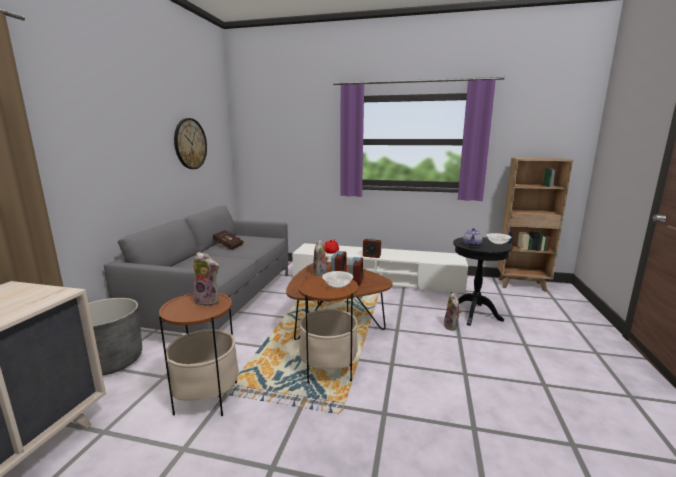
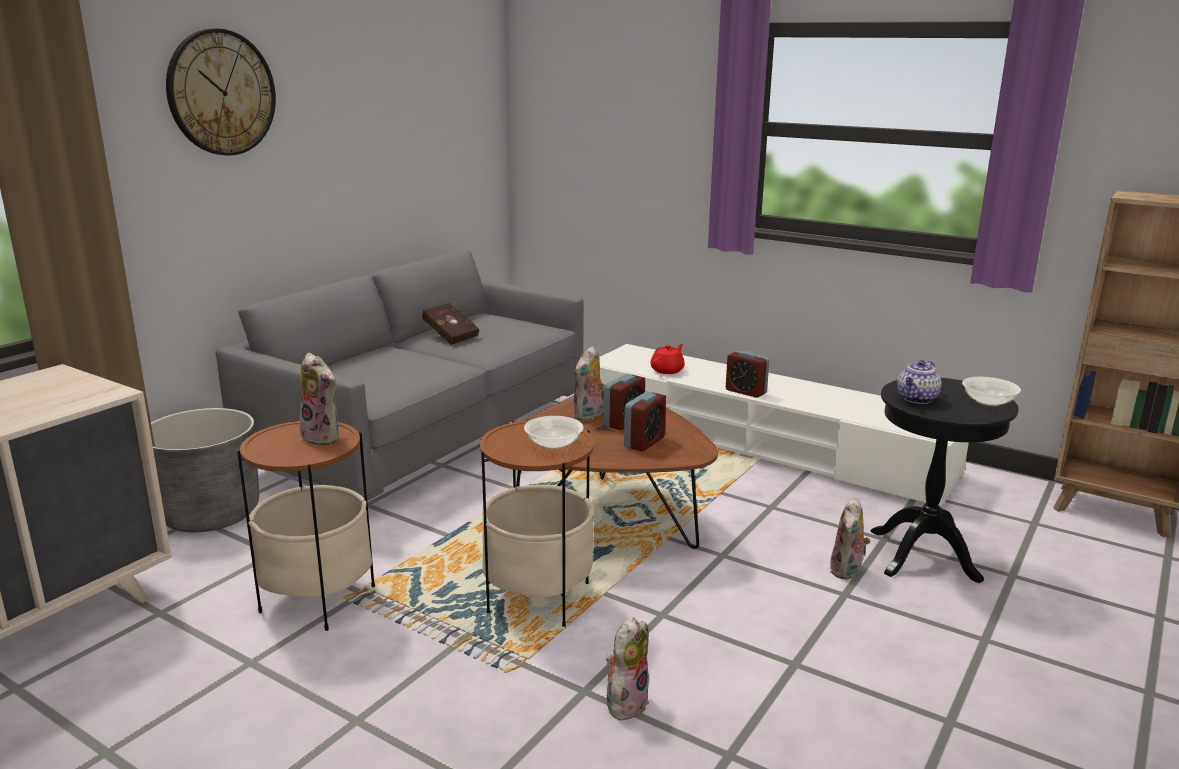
camera: 20 degrees right, 5 degrees up
(190, 144) = (403, 126): wall clock -> wall clock (221, 93)
(408, 414) = (626, 702): none -> plush toy

